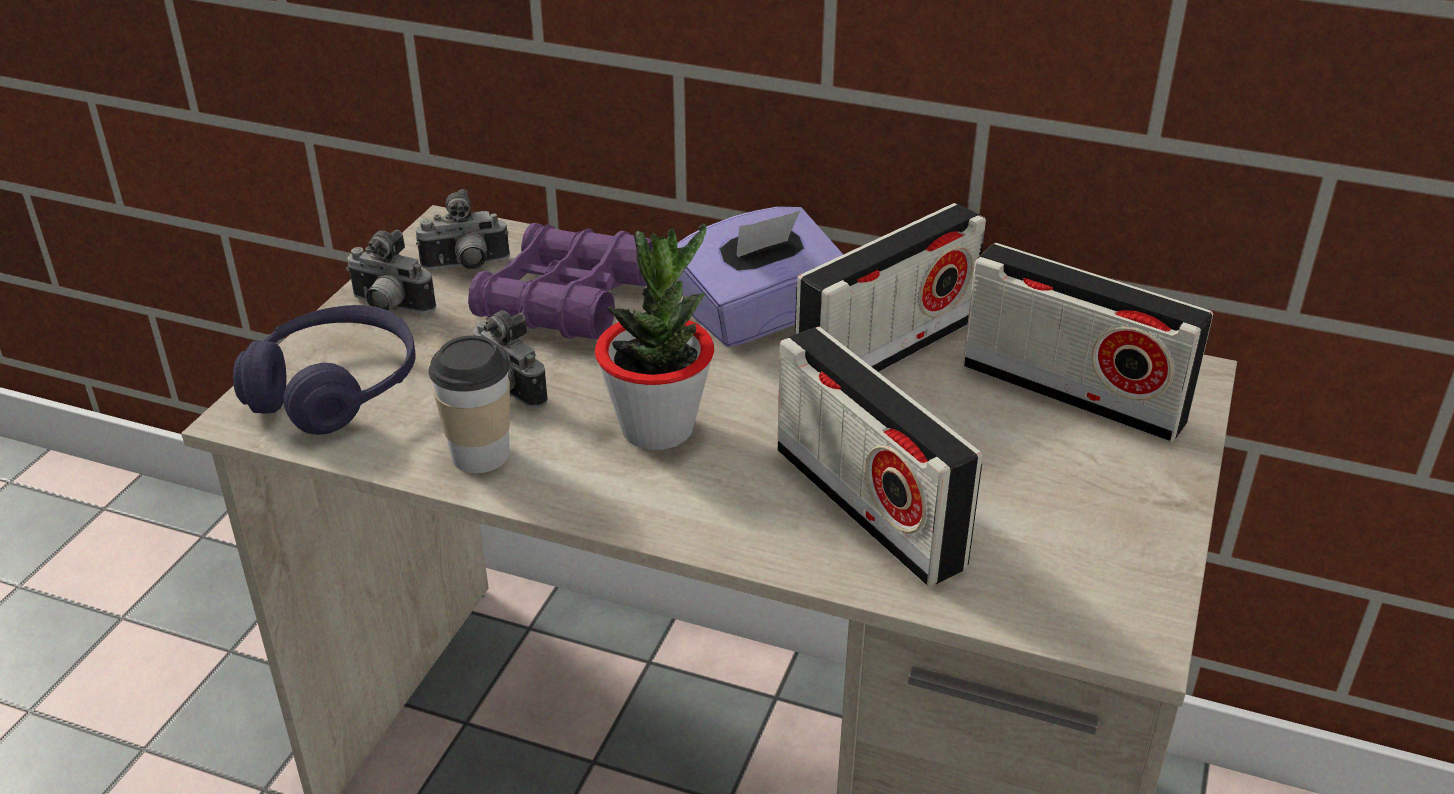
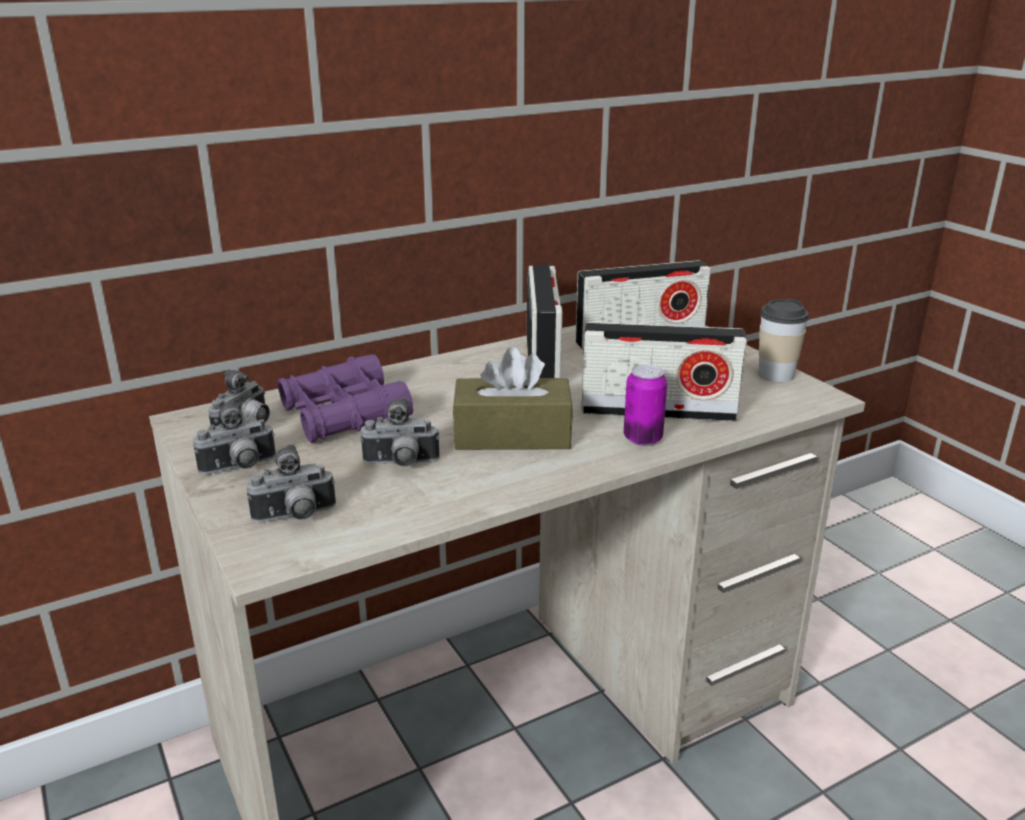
camera: 50 degrees left, 10 degrees down
(335, 389) = (295, 517): purple headphones -> camera
(480, 454) = (451, 493): cup -> cup (776, 375)
(658, 428) = (512, 435): potted plant -> brown tissue box
(760, 316) = (458, 374): purple tissue box -> none
(773, 528) = (642, 439): none -> can

